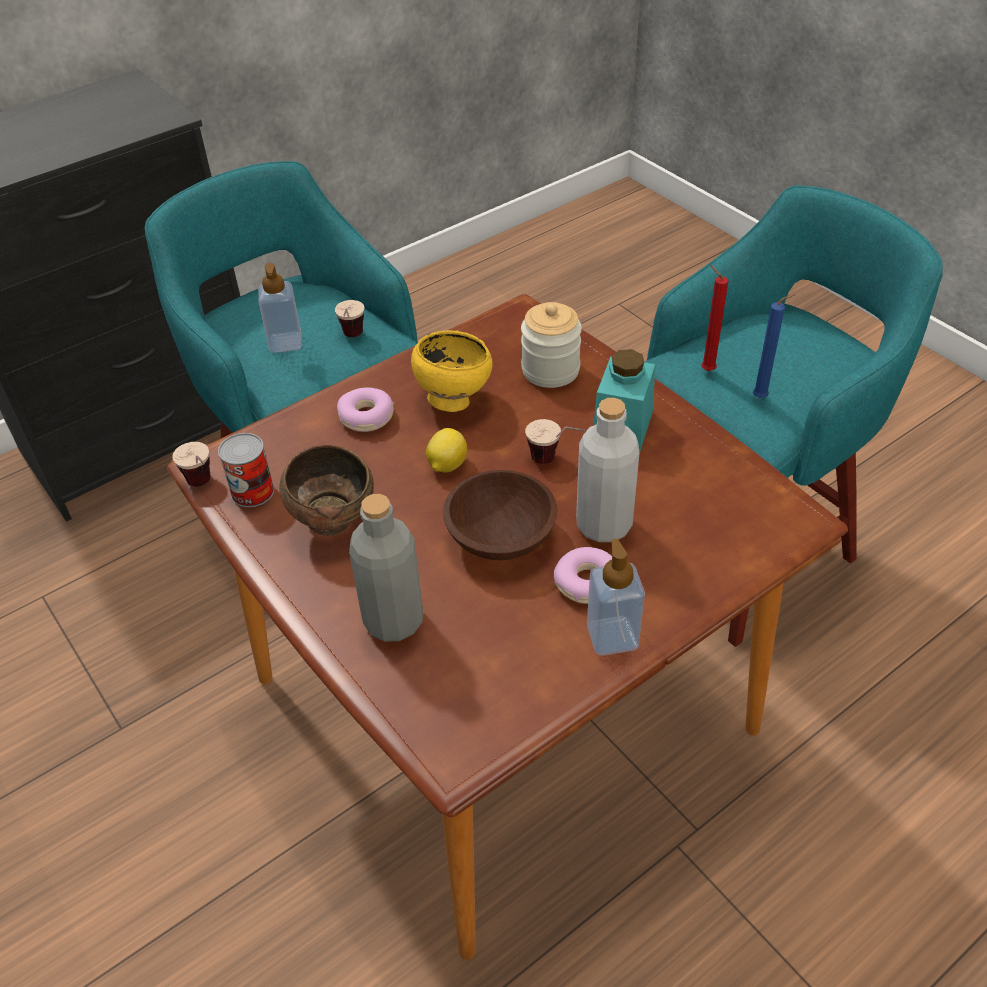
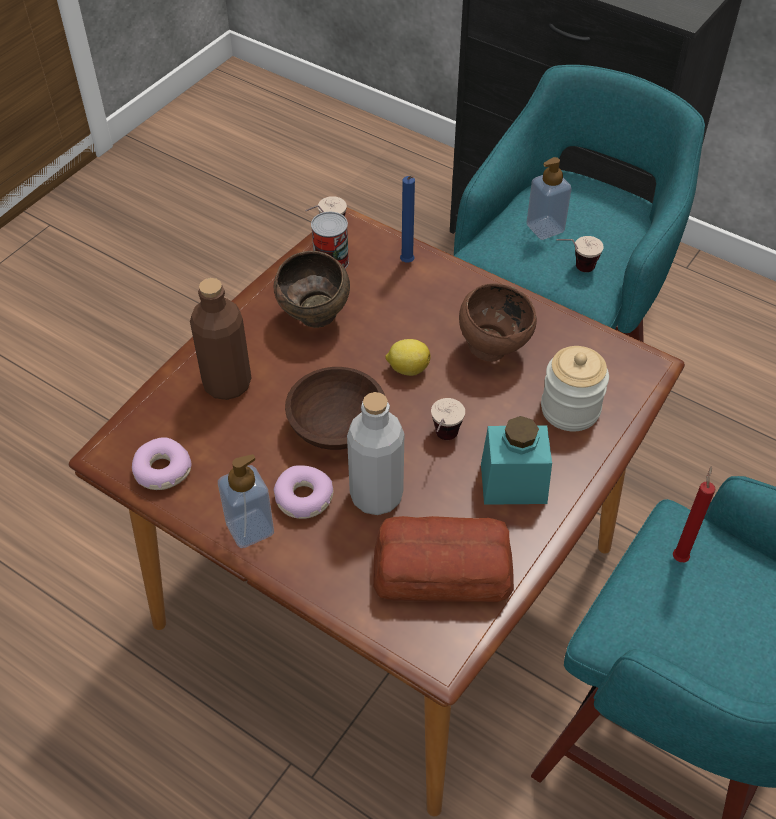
camera: 70 degrees right, 5 degrees up
(366, 417) = (444, 300): donut -> donut (162, 471)
(393, 620) = (227, 384): grey bottle -> brown bottle
(452, 400) = (493, 349): yellow bowl -> brown bowl
(706, 498) = (440, 569): none -> bread
(762, 398) = (660, 618): blue candle -> blue candle (407, 264)

